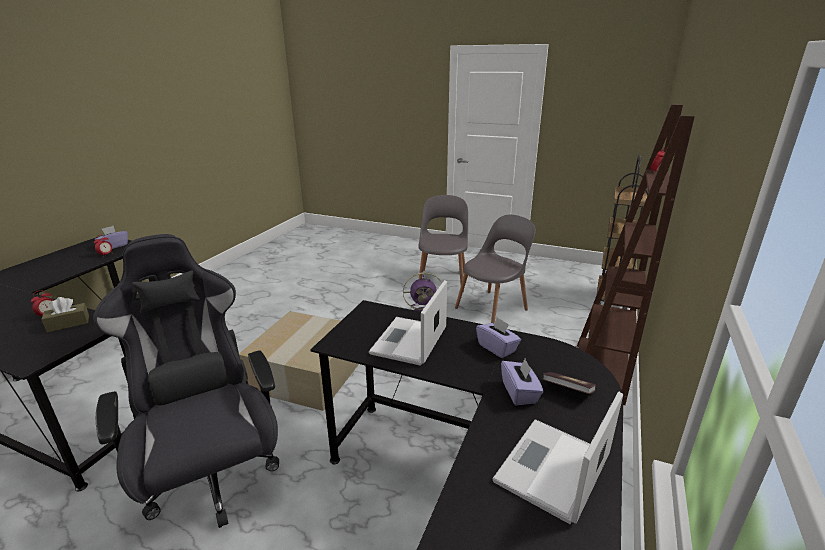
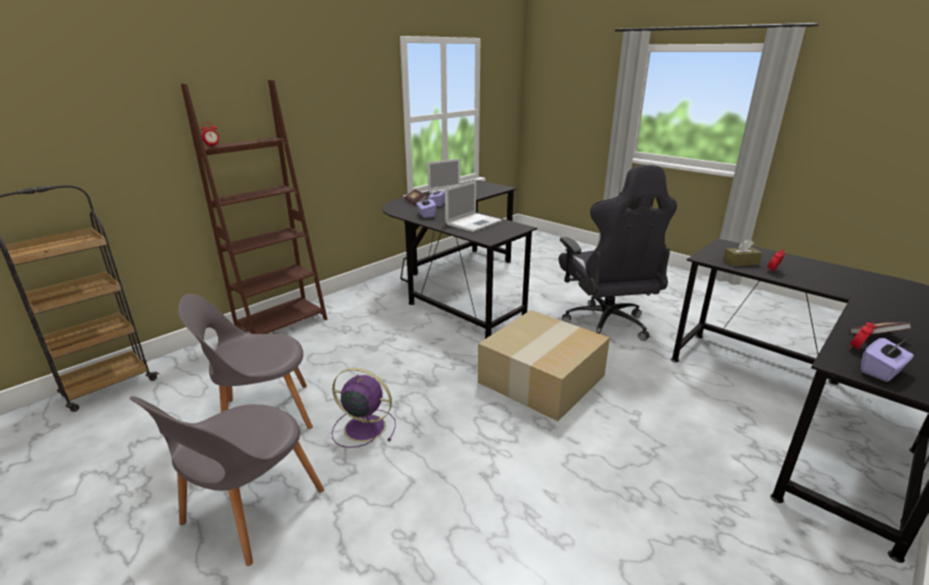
camera: 160 degrees left, 0 degrees up
(75, 264) = (876, 336): none -> book

